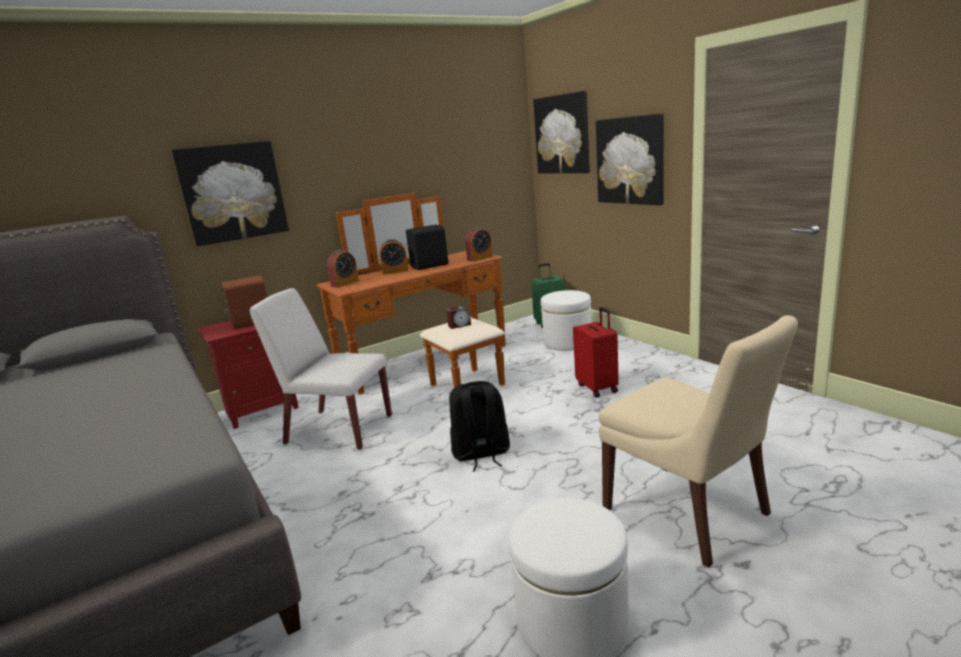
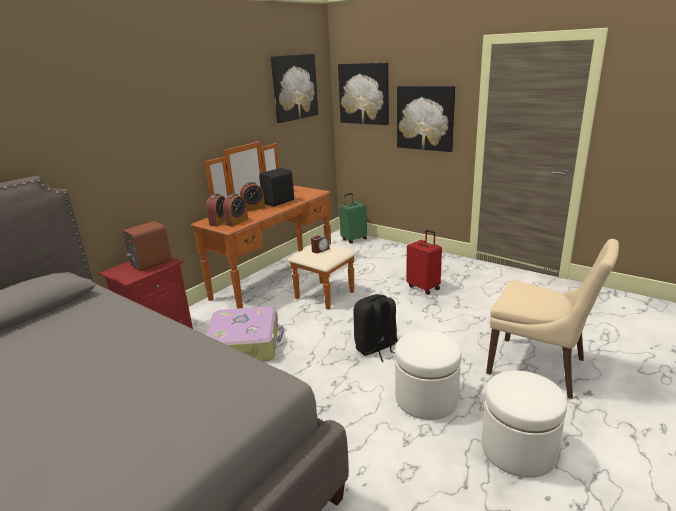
camera: 20 degrees left, 5 degrees up
(233, 192) = (123, 148): picture -> picture (294, 87)
(338, 429) = (245, 344): white chair -> suitcase
(480, 258) = (314, 193): alarm clock -> alarm clock (237, 222)
(567, 342) = (377, 253): white ottoman -> white ottoman (426, 399)

